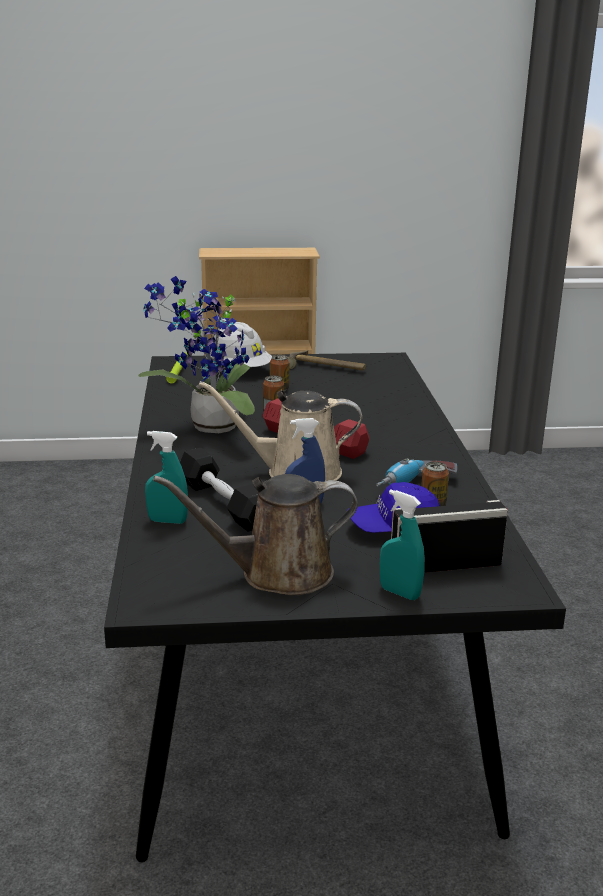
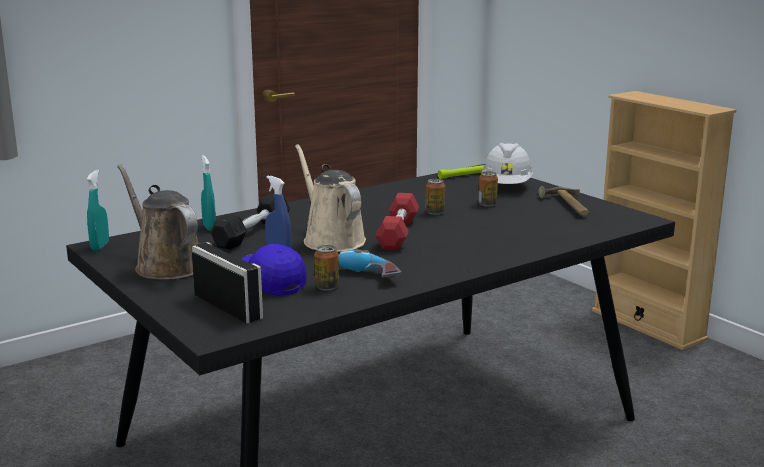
camera: 60 degrees right, 5 degrees down
(209, 428) = (374, 204): potted plant -> none
(399, 593) = (170, 301): turquoise spray bottle -> turquoise spray bottle (100, 246)

